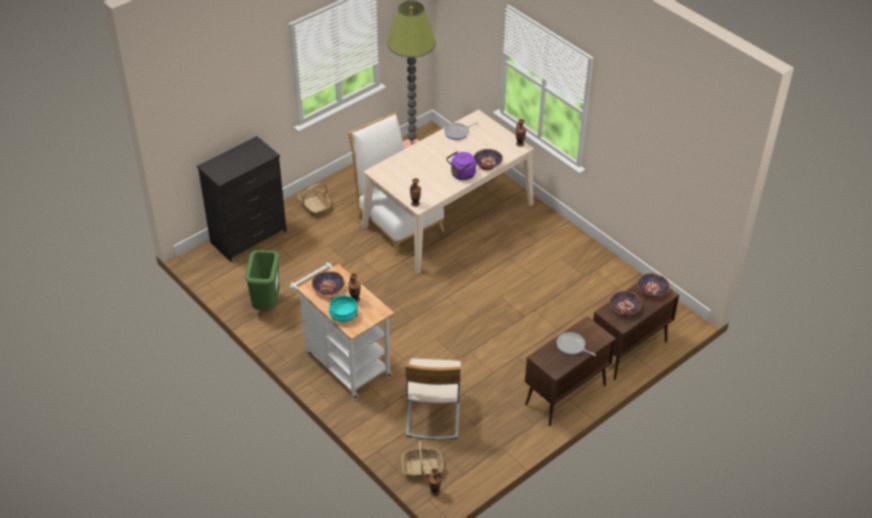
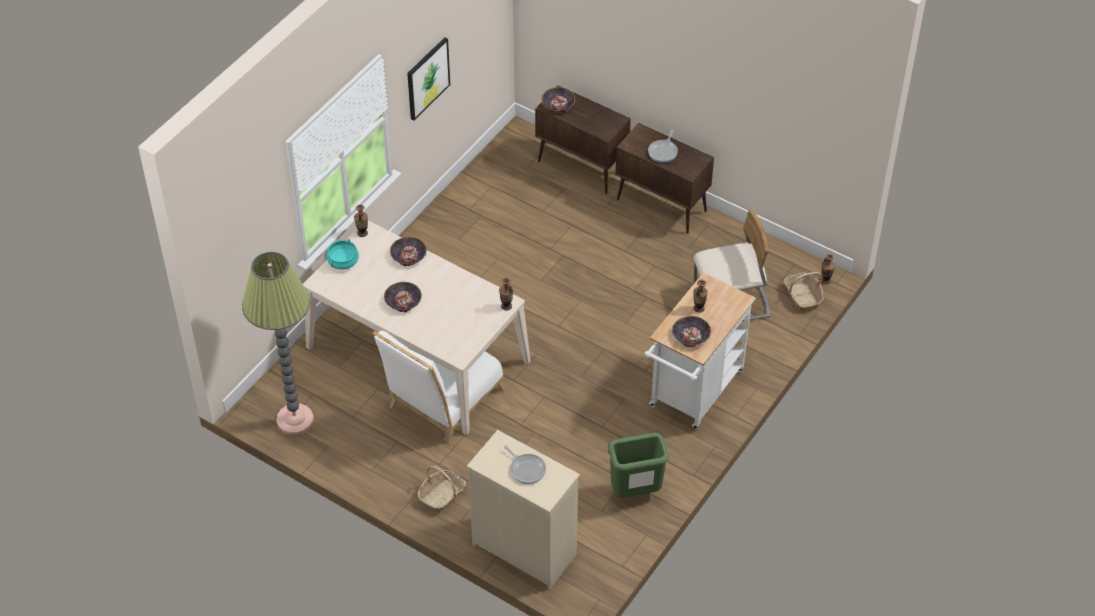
camera: 105 degrees left, 5 degrees up
(249, 237) = (524, 549): black dresser -> beige dresser
(344, 315) = (726, 312): turquoise cooking pot -> turquoise cooking pot (343, 261)
(458, 132) = (357, 294): frying pan -> frying pan (526, 469)
(462, 175) = (439, 275): purple kettle -> none
(624, 307) = (593, 121): bowl -> bowl (403, 301)
(628, 144) = (427, 78): none -> picture

